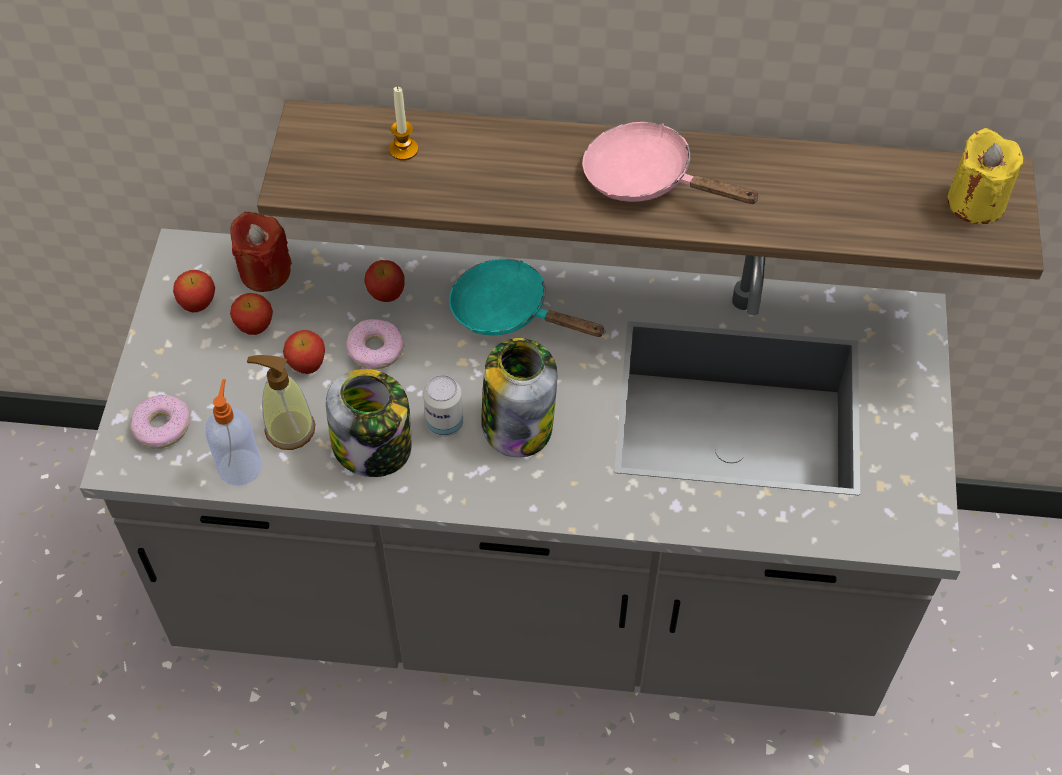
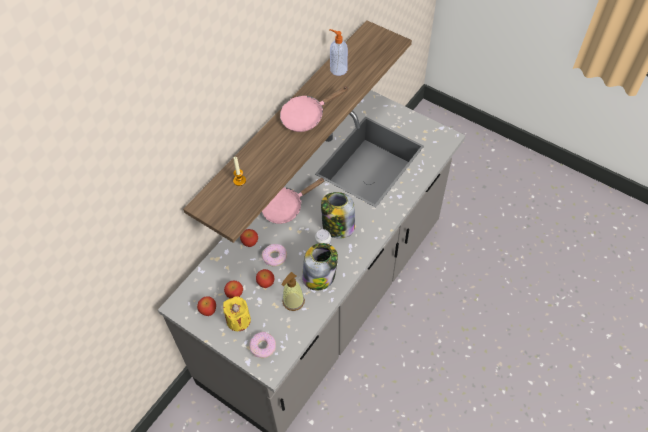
camera: 60 degrees left, 0 degrees up
(240, 466) = (299, 325): soap dispenser -> soap dispenser (338, 69)
(265, 272) = (209, 280): red candle -> none
(509, 312) = (286, 207): turquoise frying pan -> pink frying pan
(976, 202) = (375, 41): yellow candle -> yellow candle (238, 320)

